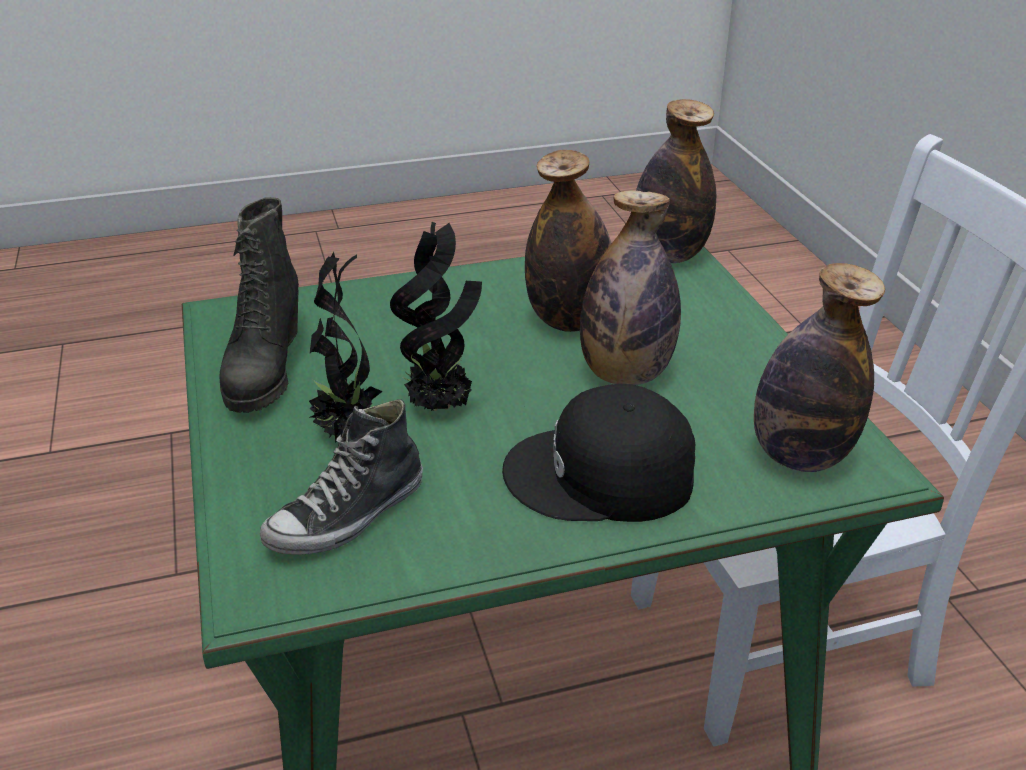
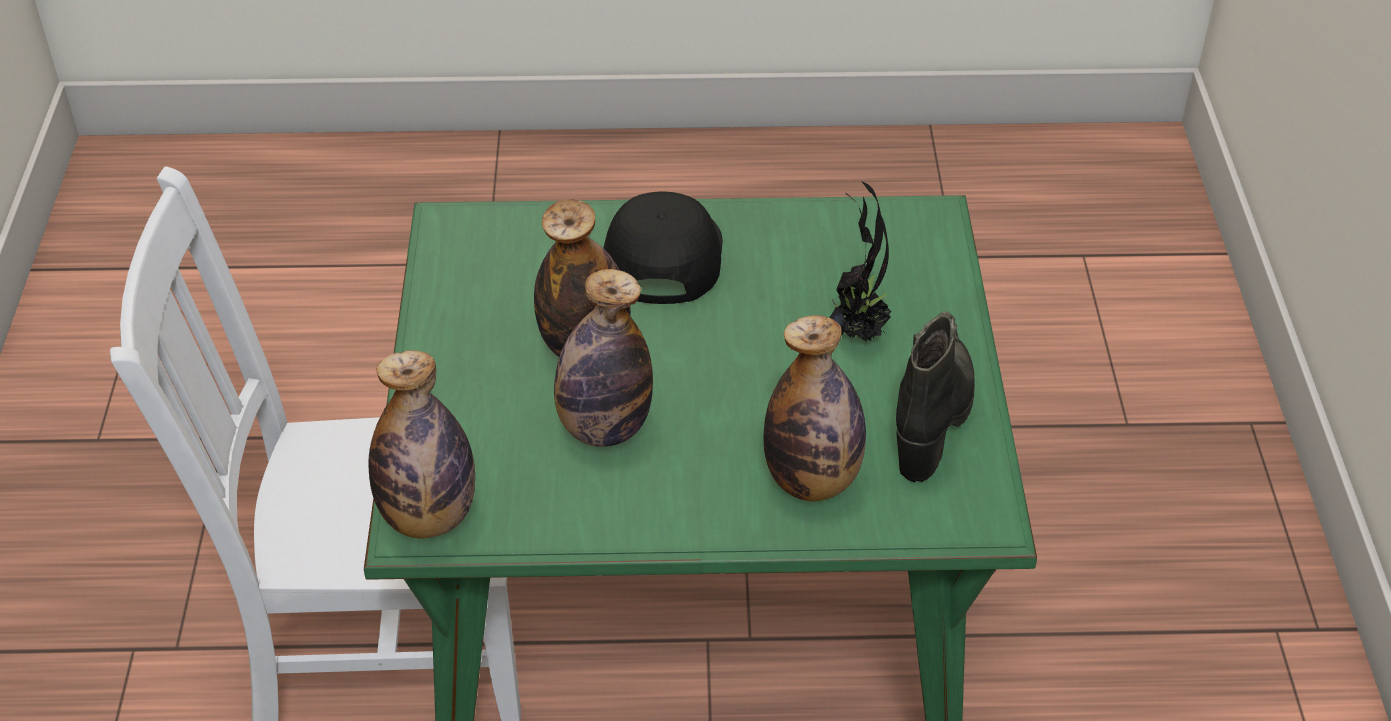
camera: 165 degrees left, 10 degrees up
(348, 516) = (864, 258): shoe -> none
(441, 407) = (769, 343): potted plant -> none
(601, 476) = (661, 255): black cap -> black cap turned 105 degrees counterclockwise
(799, 455) = (495, 244): bottle -> bottle (812, 480)

